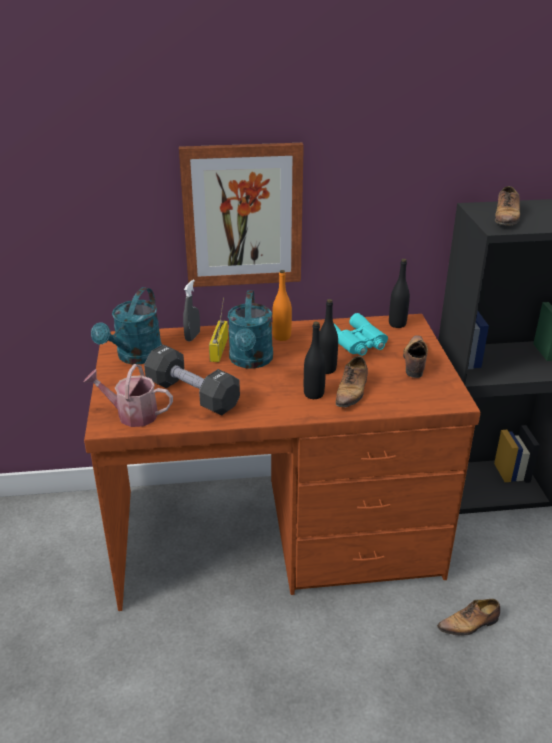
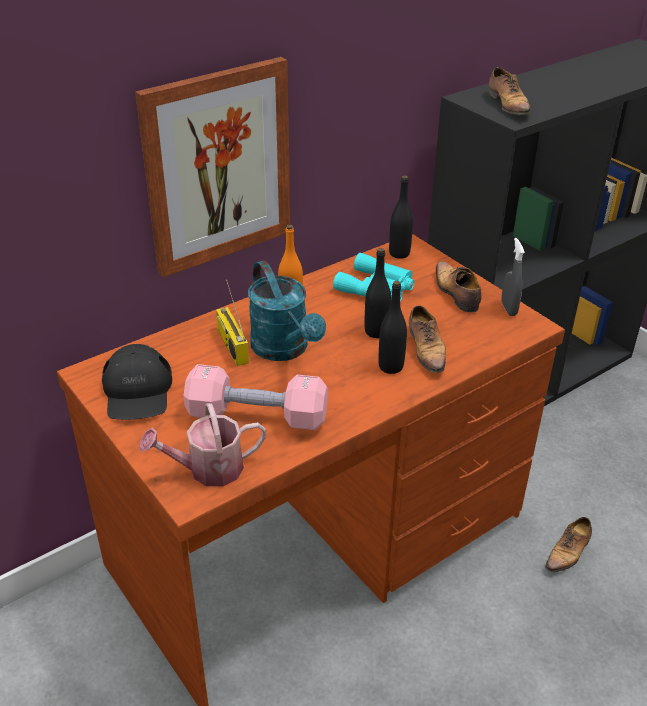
camera: 30 degrees left, 5 degrees up
(135, 357) = (138, 391): turquoise watering can -> black cap
(192, 336) = (184, 340): grey spray bottle -> grey spray bottle (508, 309)
(192, 395) = (257, 416): black dumbbell -> pink dumbbell

